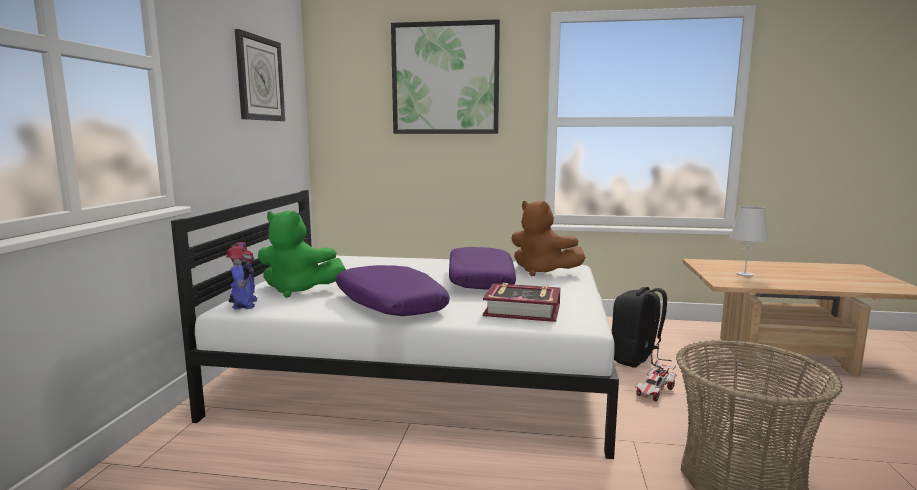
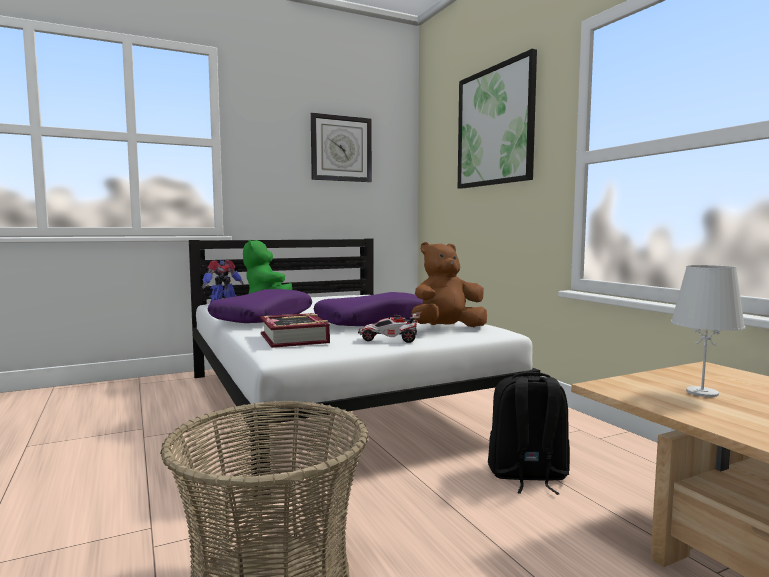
camera: 55 degrees right, 5 degrees down
(542, 271) = (447, 329): brown plush toy -> brown plush toy turned 60 degrees clockwise
(655, 392) = (446, 502): toy car -> toy car (390, 339)

